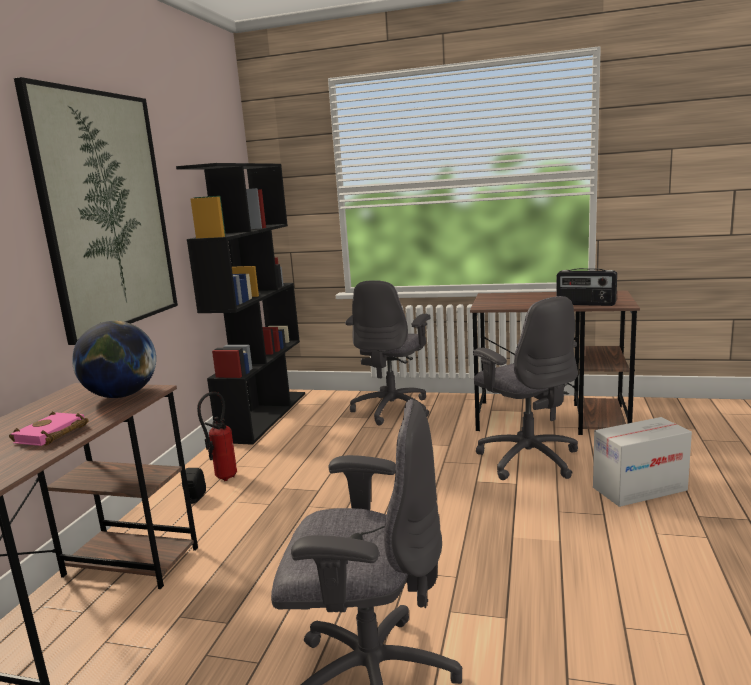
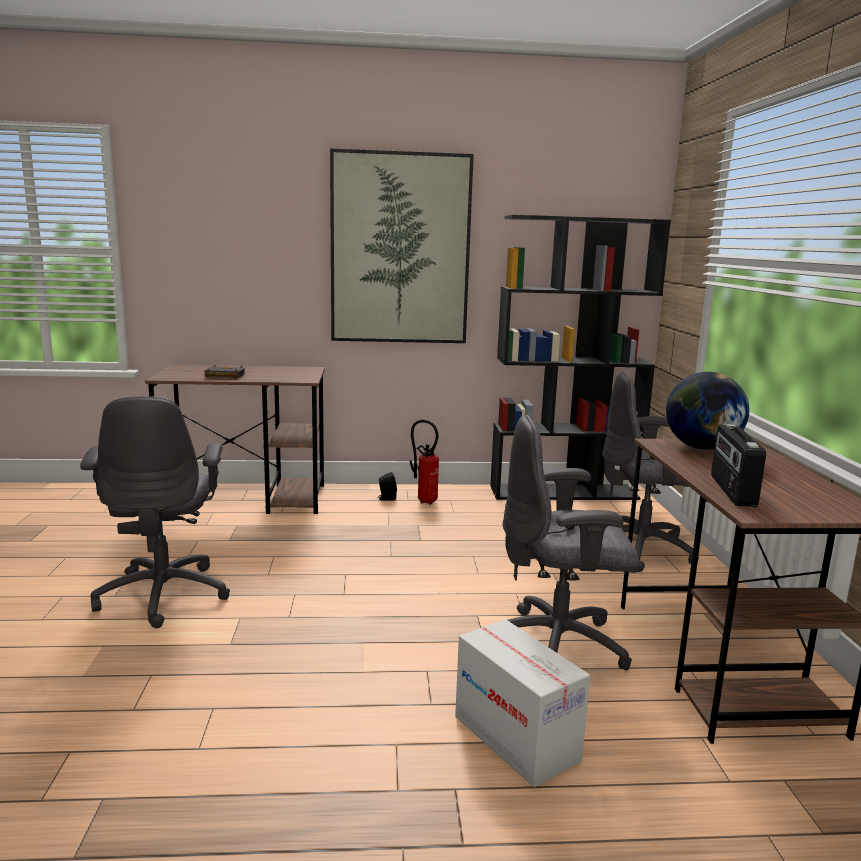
camera: 70 degrees right, 0 degrees up
(51, 435) = (223, 376): pink book -> black book
(121, 395) = (294, 376): globe -> globe (701, 448)
(527, 458) = (559, 647): grey office chair -> grey office chair turned 45 degrees clockwise

